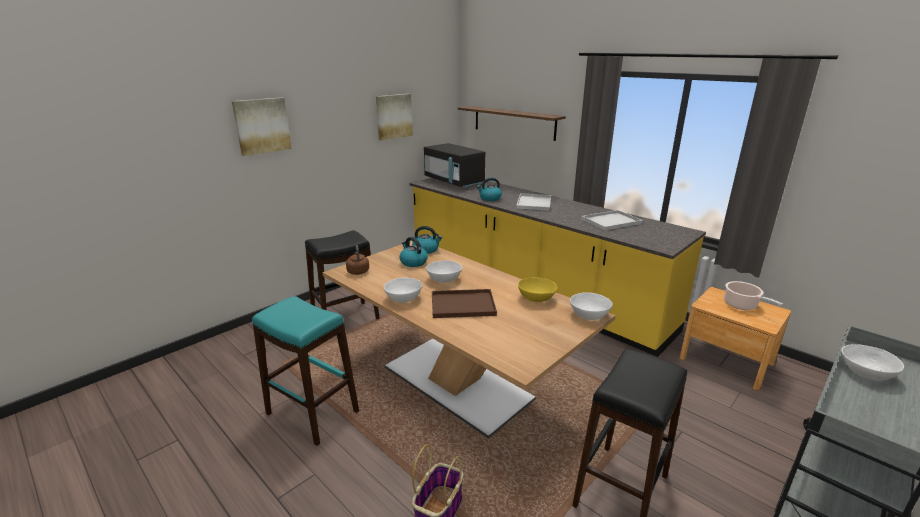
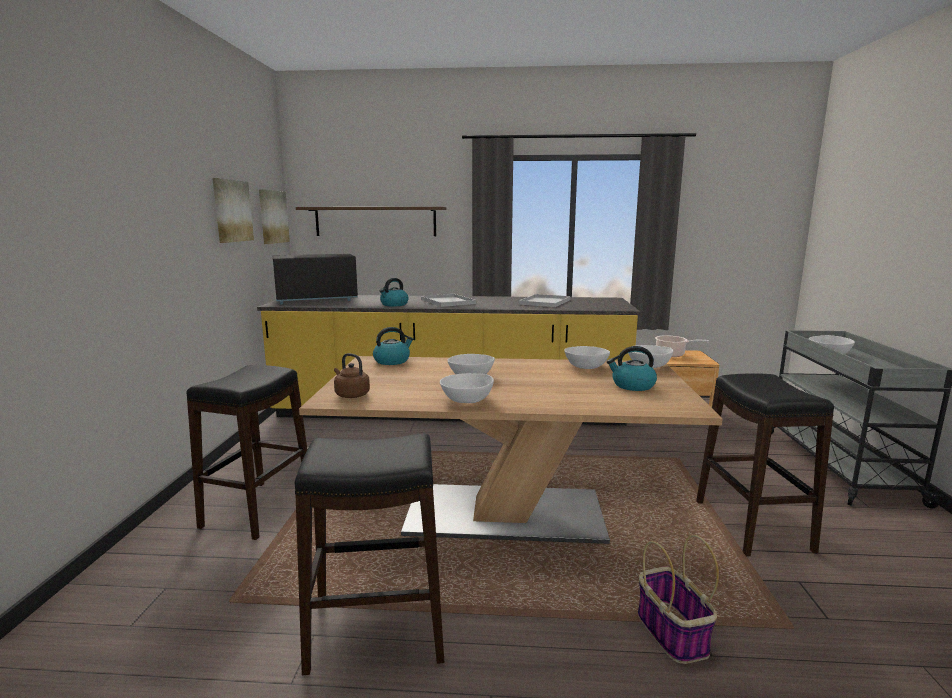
camera: 40 degrees left, 10 degrees down
(262, 126) = (77, 196): picture -> picture (272, 217)
(312, 413) = (376, 632): turquoise stool -> black stool
(413, 262) = (402, 372): kettle -> kettle (632, 385)
(454, 182) = (316, 299): black microwave -> black microwave turned 150 degrees clockwise
(461, 305) = (537, 388): brown tray -> none
(536, 298) = (585, 366): yellow bowl -> white bowl

